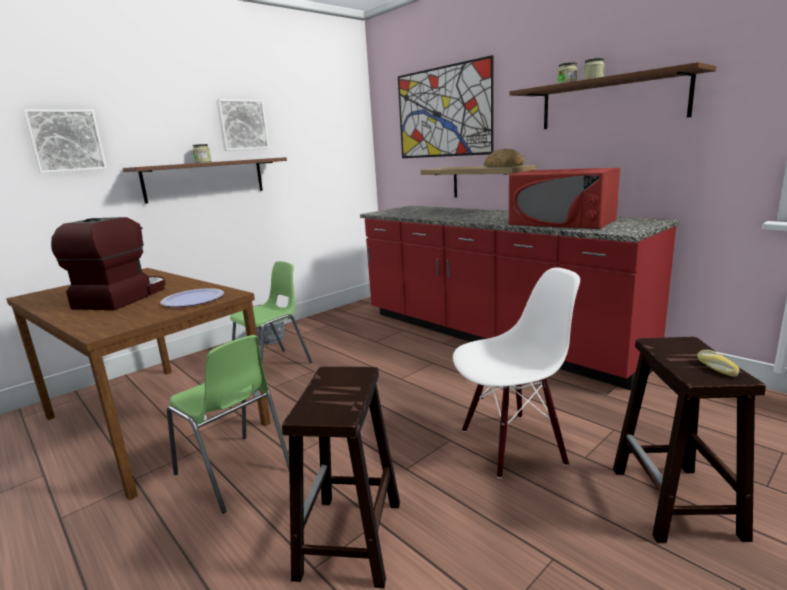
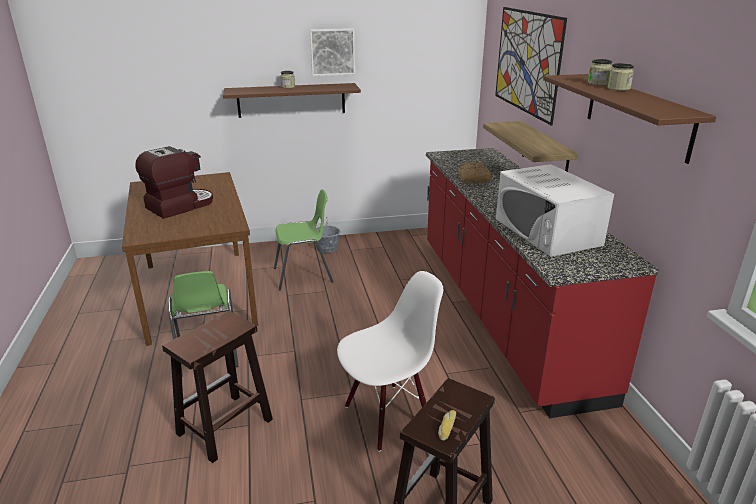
camera: 30 degrees right, 10 degrees up
(66, 141) = (184, 66): picture -> none
(193, 299) = (210, 224): plate -> none
(503, 166) = (541, 147): bread -> bread (473, 179)
(512, 445) = (388, 417): white chair -> white chair turned 45 degrees counterclockwise
(562, 222) = (547, 232): red microwave -> white microwave

